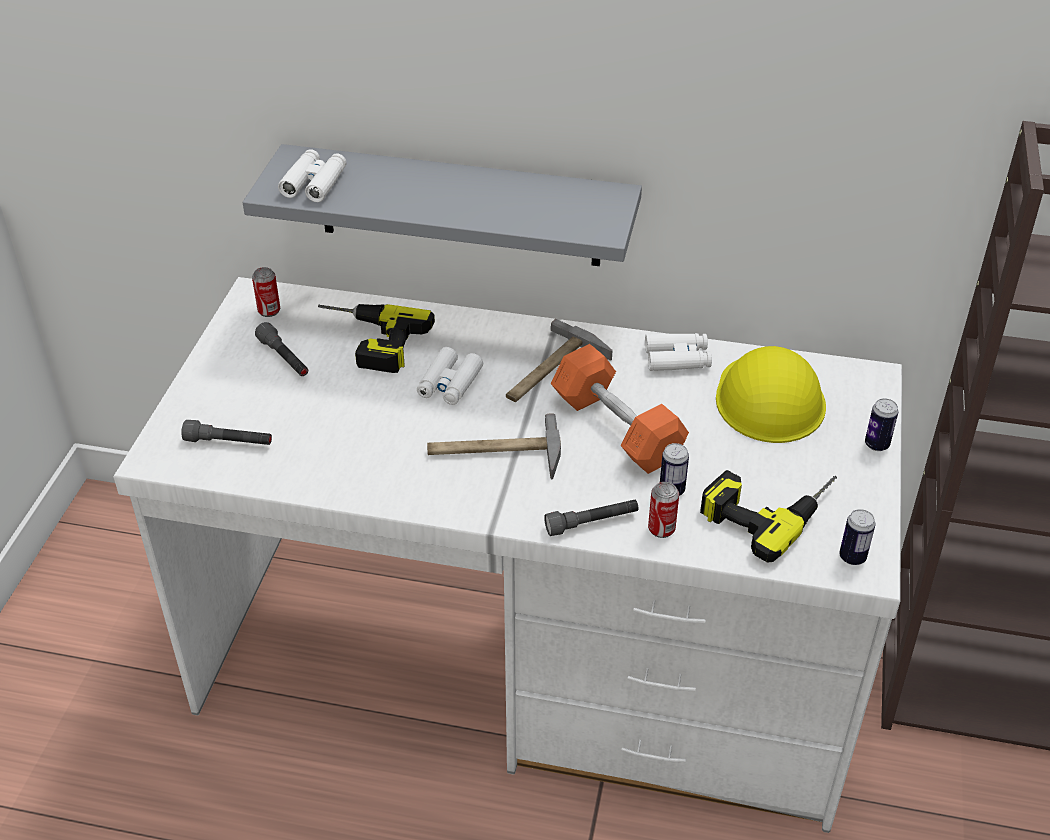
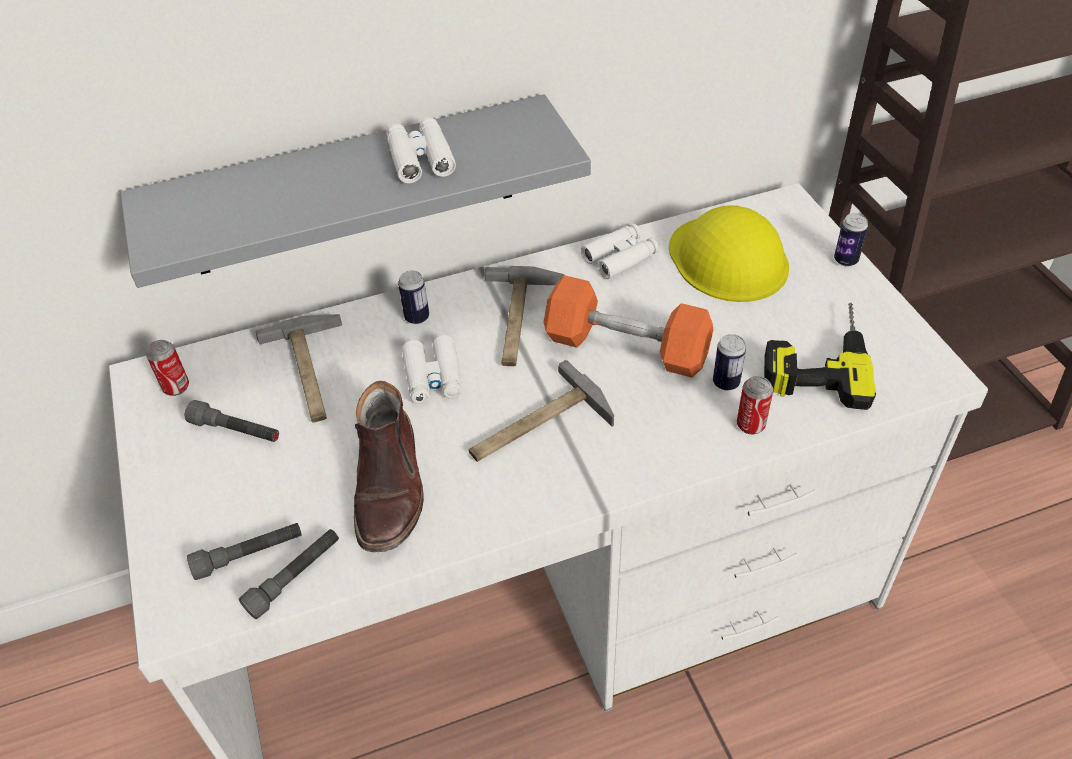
camera: 30 degrees left, 5 degrees up
(314, 183) = (201, 219): white binoculars -> white binoculars (420, 158)
(355, 443) = (390, 486): none -> brown boot
(366, 341) = (310, 372): power drill -> hammer
(592, 523) = (687, 451): grey flashlight -> grey flashlight (295, 578)
(852, 557) = (920, 369): can -> can (417, 317)

